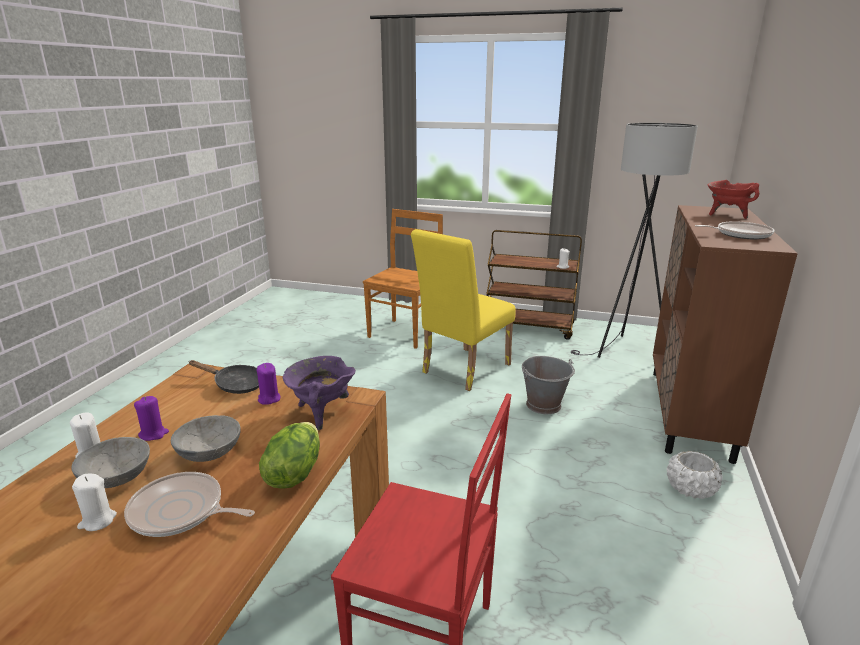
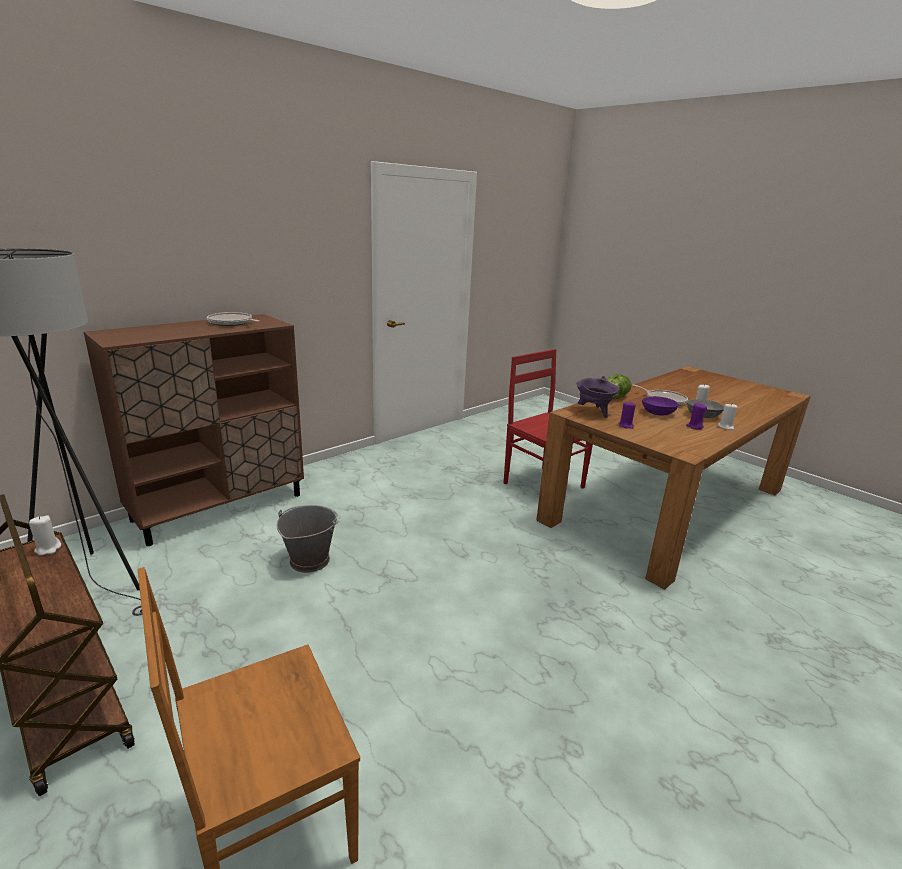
camera: 150 degrees left, 0 degrees up
(208, 452) = (658, 413): grey bowl -> purple bowl
(235, 385) = (650, 438): black frying pan -> none
(462, 370) = (315, 648): yellow chair -> none
(691, 489) = (329, 478): white planter -> none
(727, 215) = (143, 331): red cooking pot -> none

